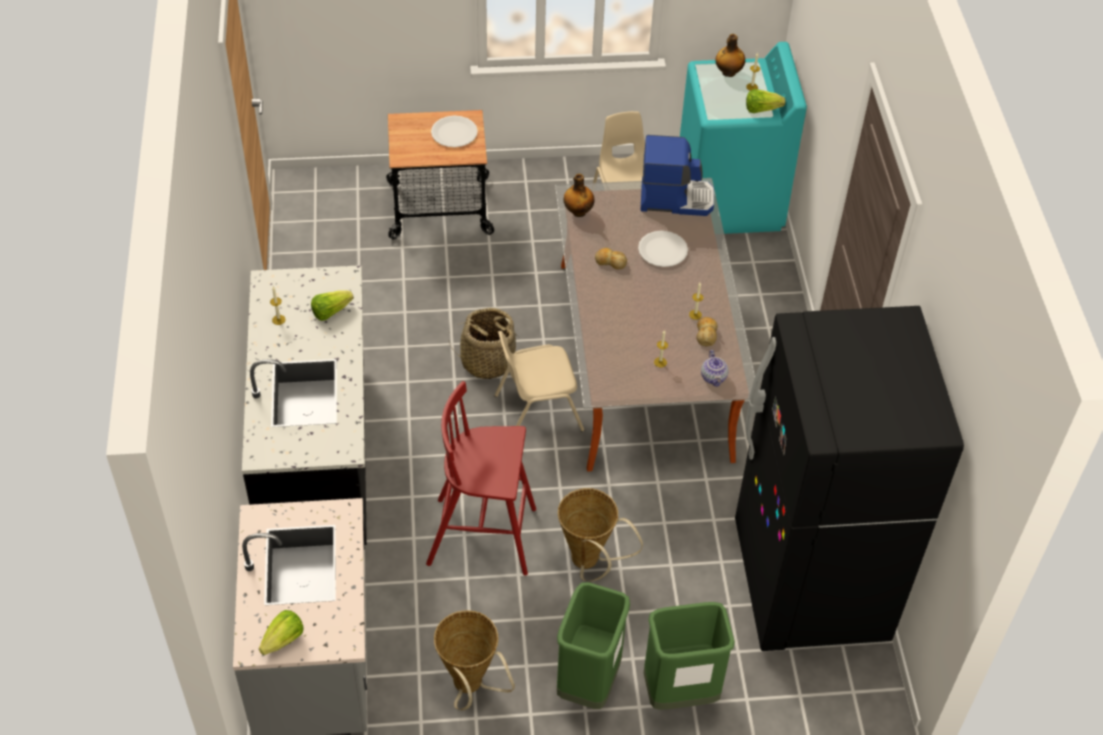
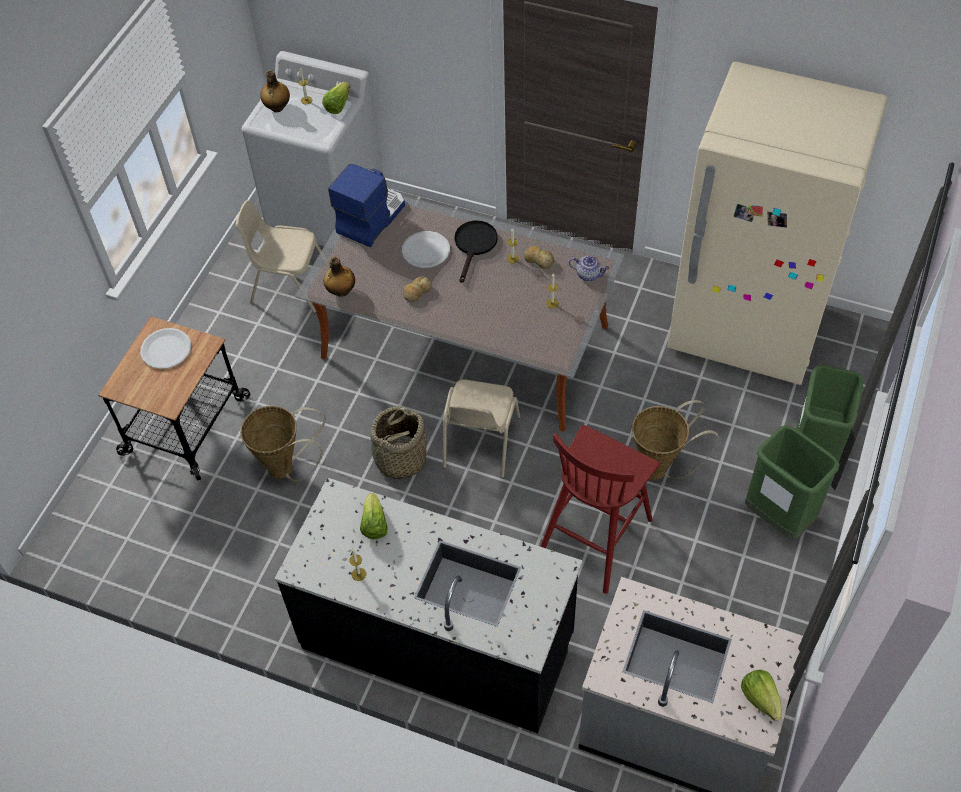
camera: 60 degrees left, 5 degrees up
(470, 688) = (749, 607): basket -> basket (287, 469)
(692, 282) = (474, 245): none -> black frying pan
(729, 201) = (326, 210): turquoise washing machine -> white washing machine
(809, 583) = (746, 329): black fridge -> beige fridge

